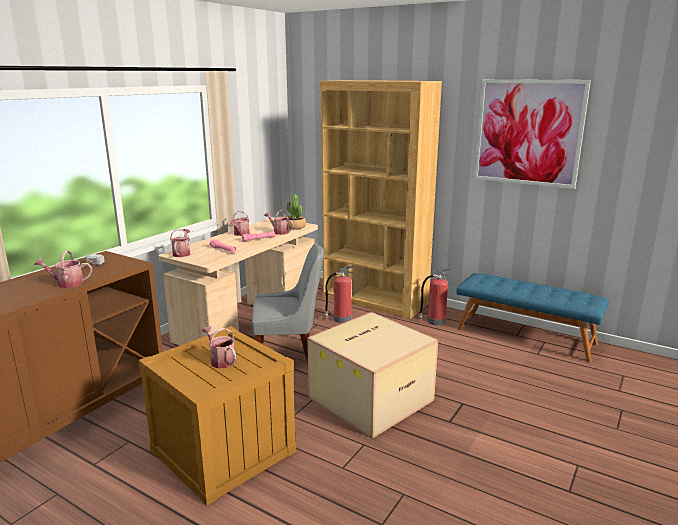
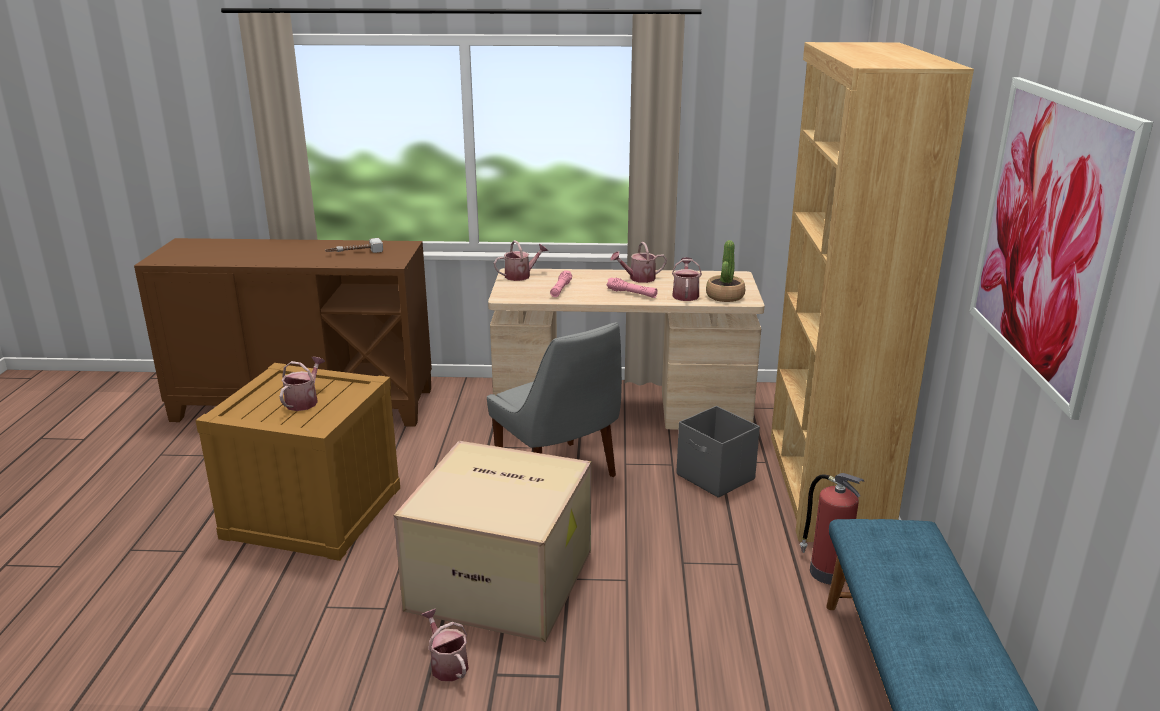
camera: 60 degrees right, 5 degrees up
(67, 283) = (309, 260): watering can -> watering can (447, 664)
(341, 319) = (715, 477): fire extinguisher -> grey storage box

